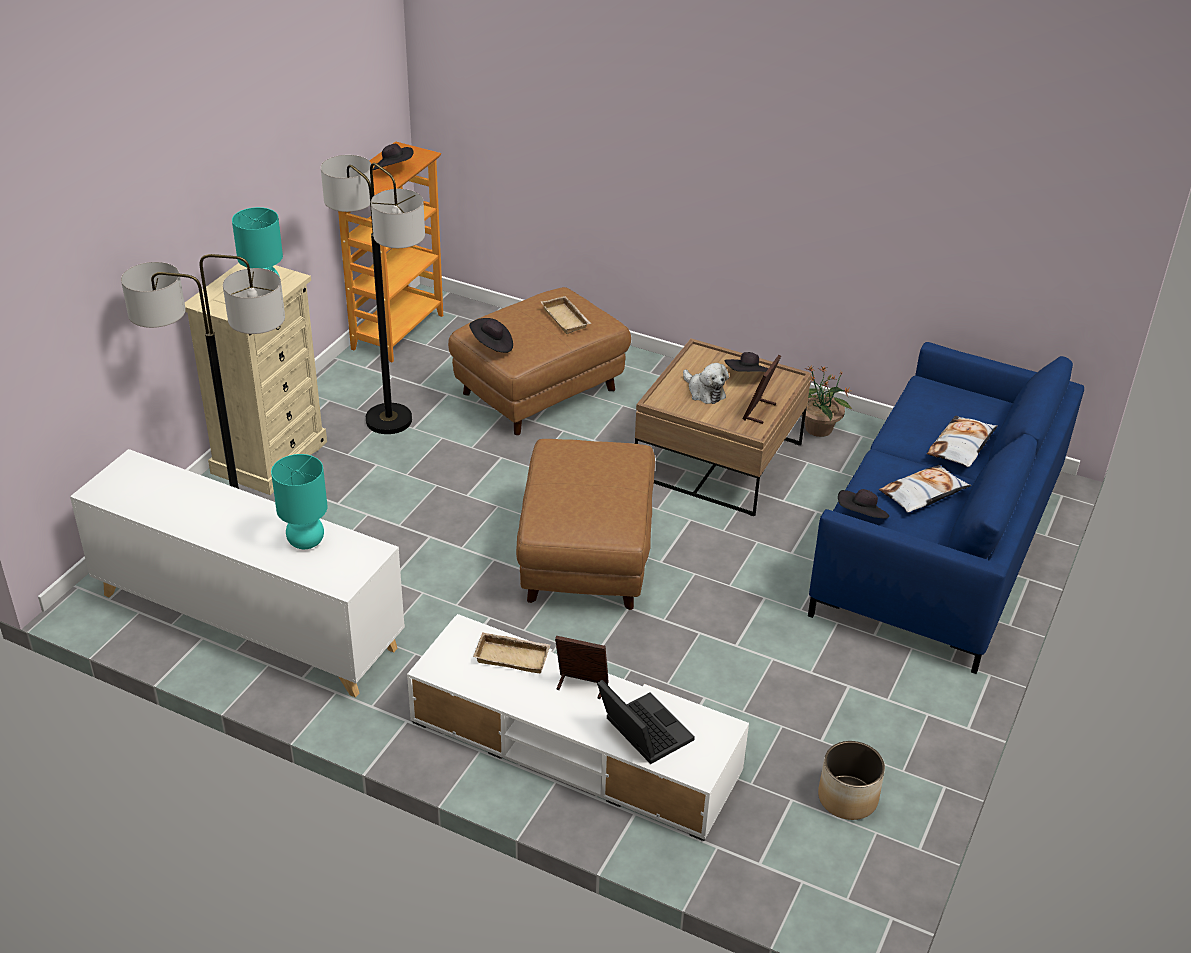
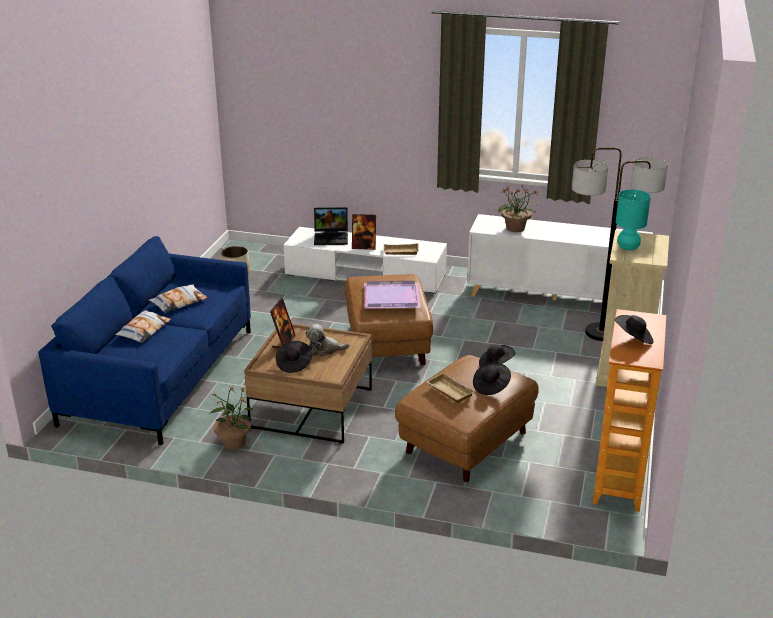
camera: 170 degrees right, 10 degrees down
(306, 541) = (515, 229): turquoise table lamp -> potted plant
(389, 420) = (565, 405): floor lamp -> none
(583, 471) = (392, 298): none -> purple tray
(641, 731) = (332, 238): laptop -> laptop turned 45 degrees counterclockwise
(704, 392) = (324, 350): plush toy -> plush toy turned 45 degrees counterclockwise
(861, 516) = (220, 288): black hat -> black hat (491, 386)

